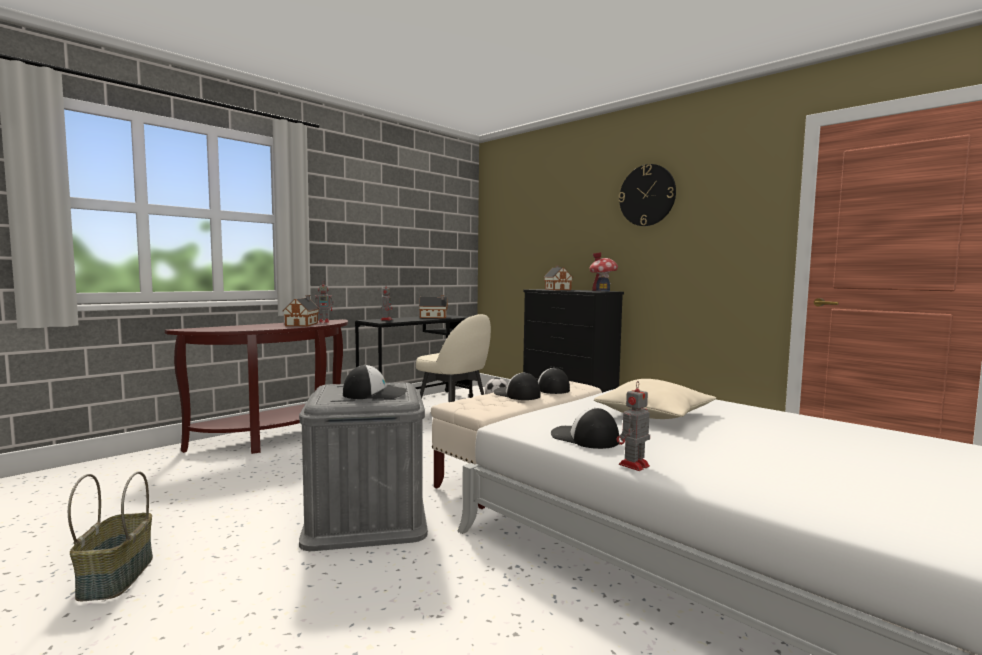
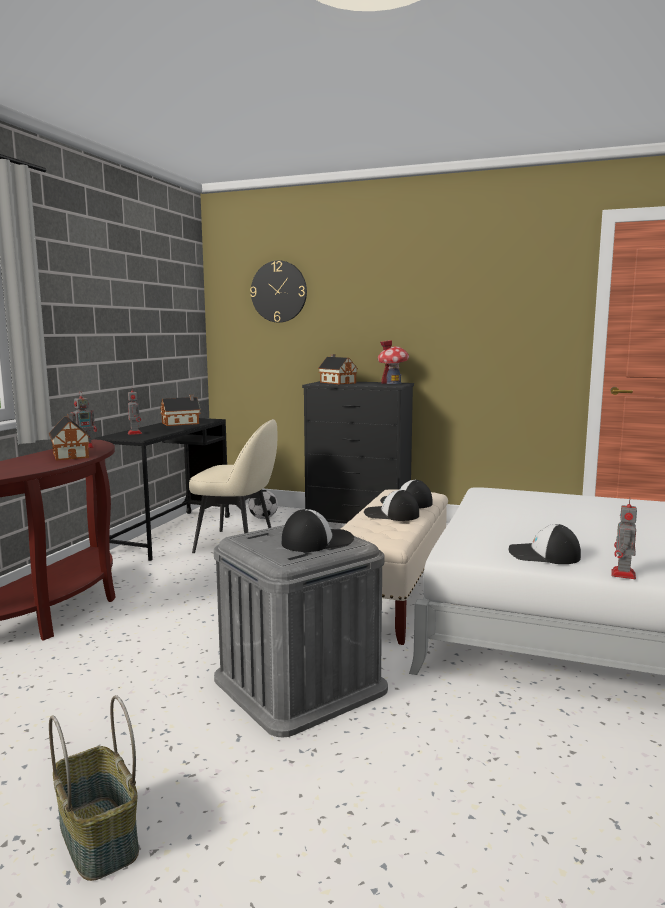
camera: 25 degrees left, 5 degrees up
(647, 195) = (437, 277): wall clock -> wall clock (279, 291)
(654, 415) = (553, 520): beige pillow -> none

